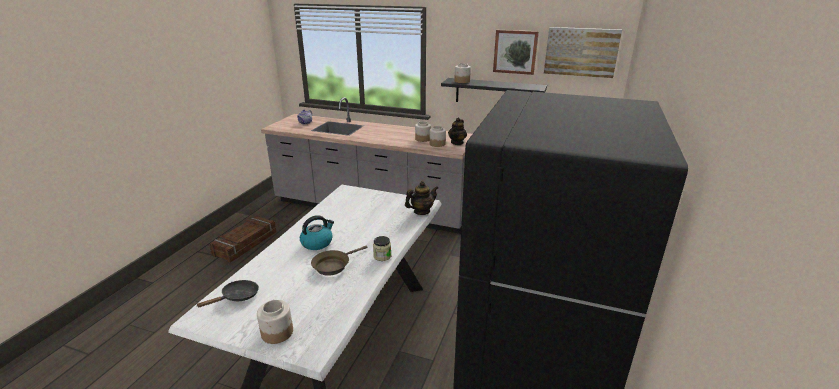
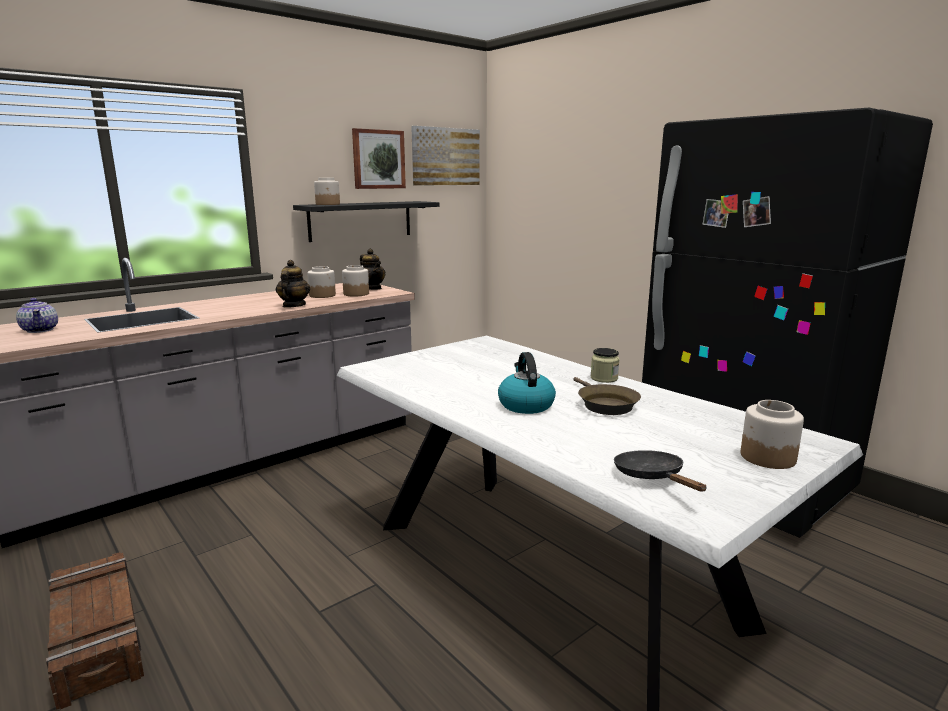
camera: 60 degrees left, 10 degrees down
(421, 211) = (507, 345): teapot -> teapot (293, 306)

